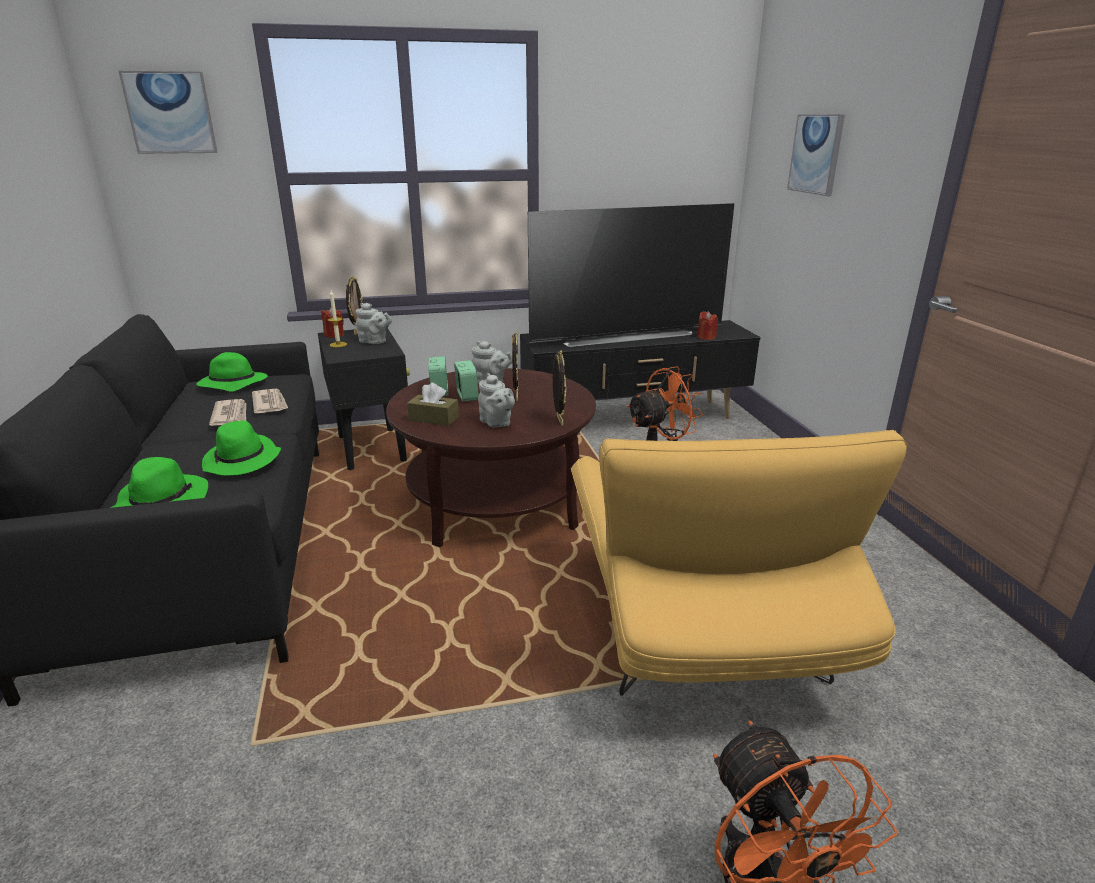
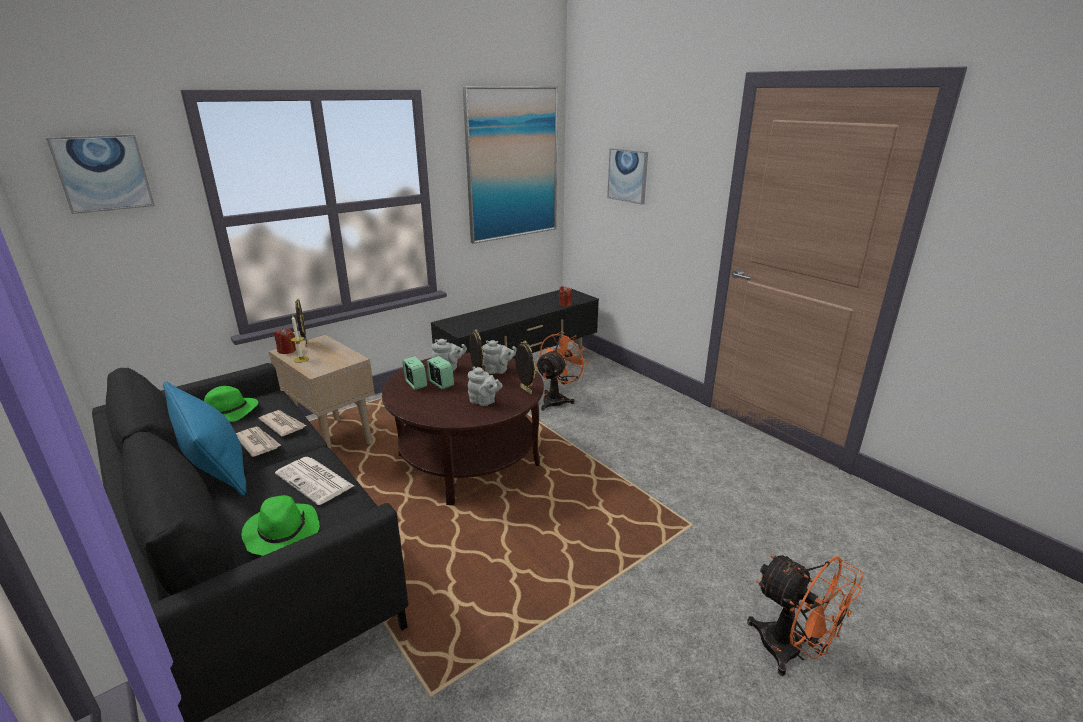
camera: 25 degrees left, 0 degrees up
(175, 426) = (214, 465): none -> blue pillow
(242, 461) = (315, 480): green hat -> newspaper
(372, 448) = (333, 439): black side table -> beige side table
(374, 342) = (331, 351): grey teapot -> grey teapot (498, 371)
(433, 419) = (434, 408): brown tissue box -> none
(625, 335) = (509, 311): television -> none
(663, 139) = (512, 164): none -> picture
(701, 629) = (662, 510): yellow armchair -> none

